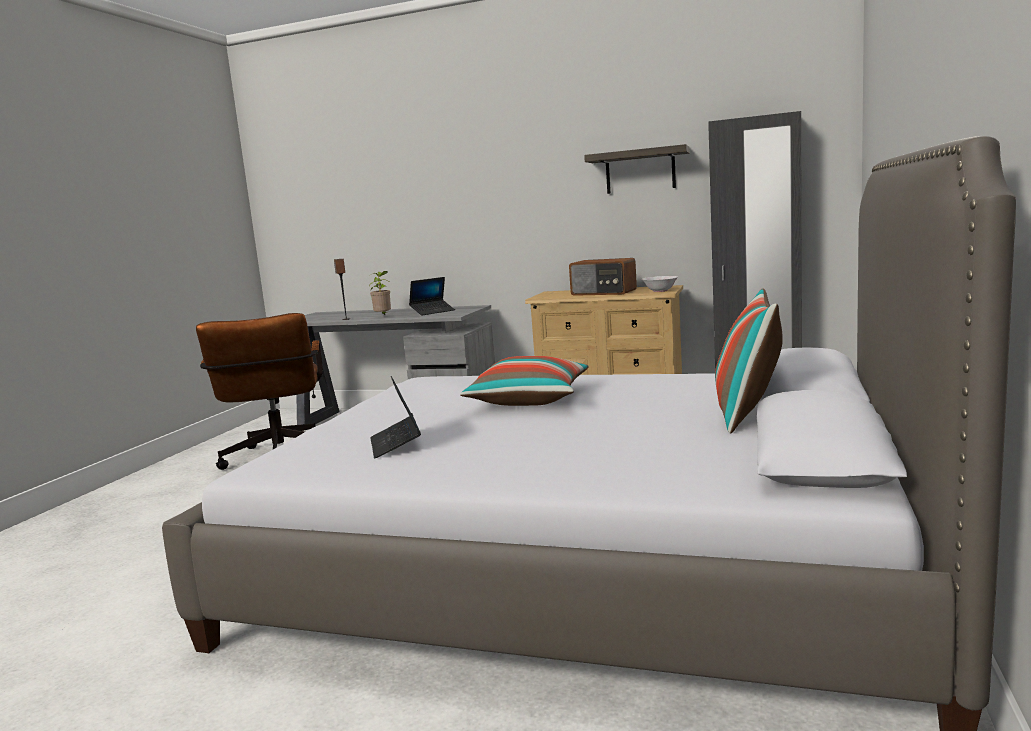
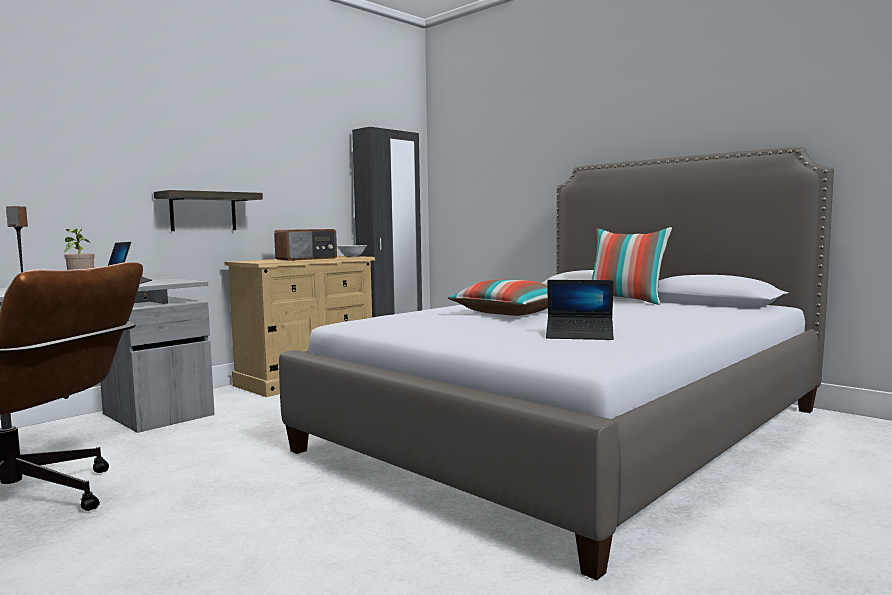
camera: 65 degrees left, 5 degrees down
(640, 171) = (303, 156): shelf -> shelf (203, 211)

